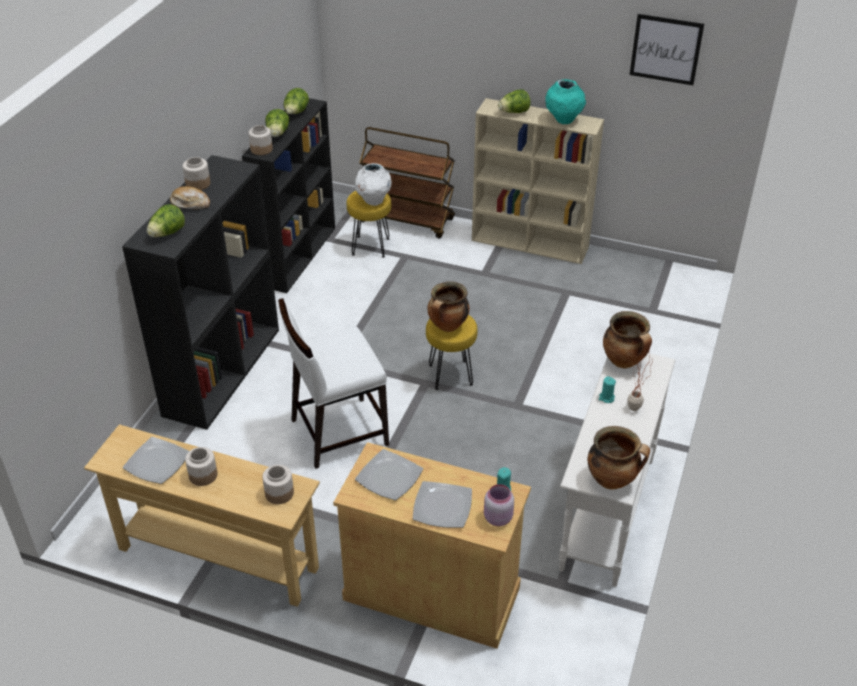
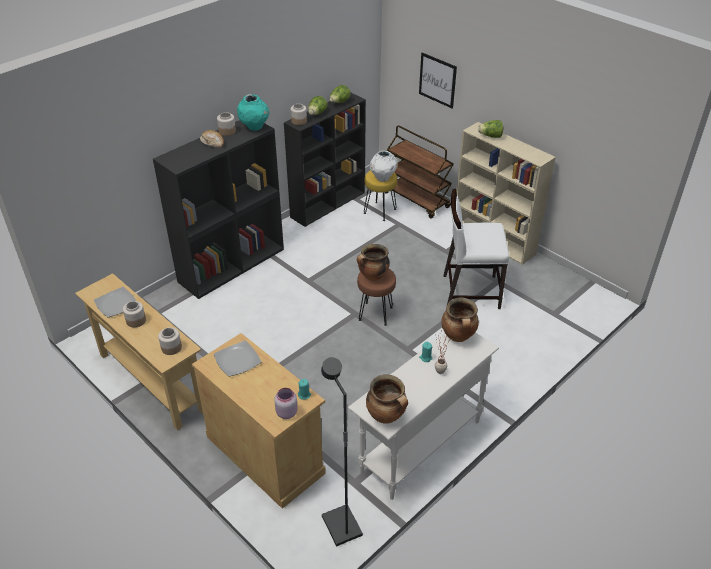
camera: 25 degrees right, 0 degrees up
(167, 233) = (184, 158): lettuce -> none
(338, 432) = (276, 327): white chair -> white chair (470, 291)
(442, 506) = (256, 391): plate -> none
(451, 374) = (376, 313): yellow stool -> brown stool
(563, 120) = (523, 150): turquoise vase -> turquoise vase (254, 127)
(578, 640) = (340, 526): none -> black floor lamp
(666, 49) = (606, 111): picture -> picture (437, 80)

